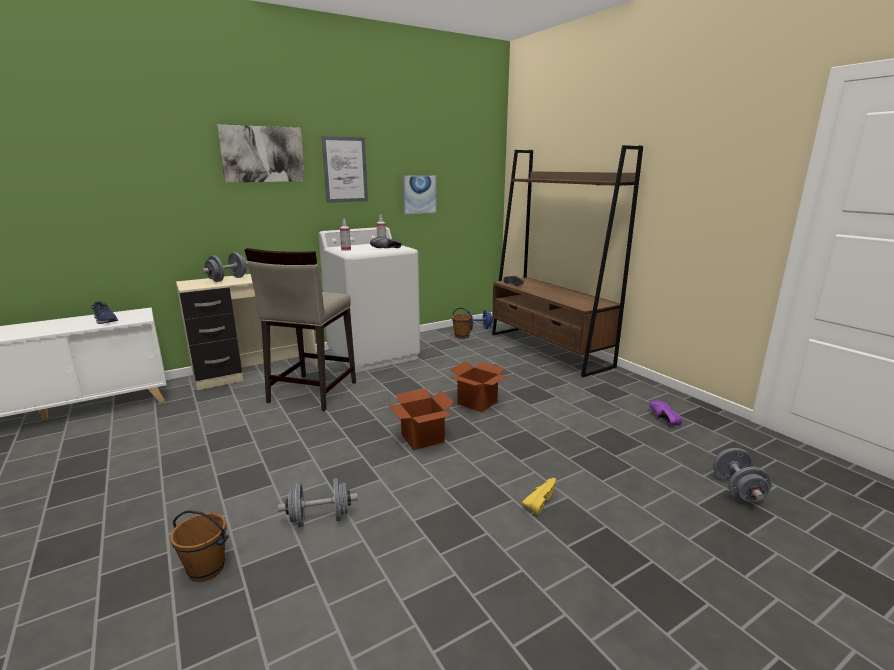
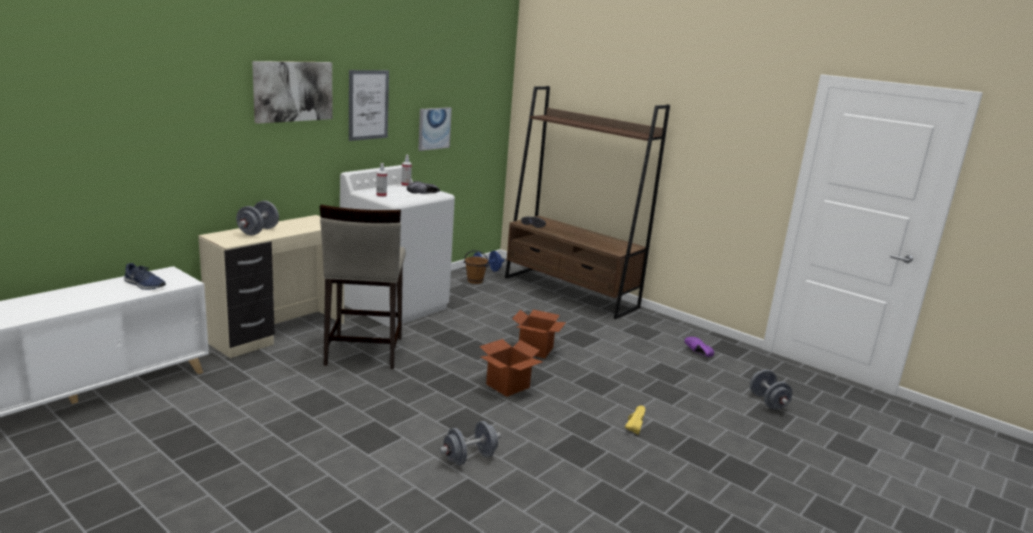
camera: 20 degrees left, 0 degrees up
(206, 569) = (406, 504): brown bucket -> none

